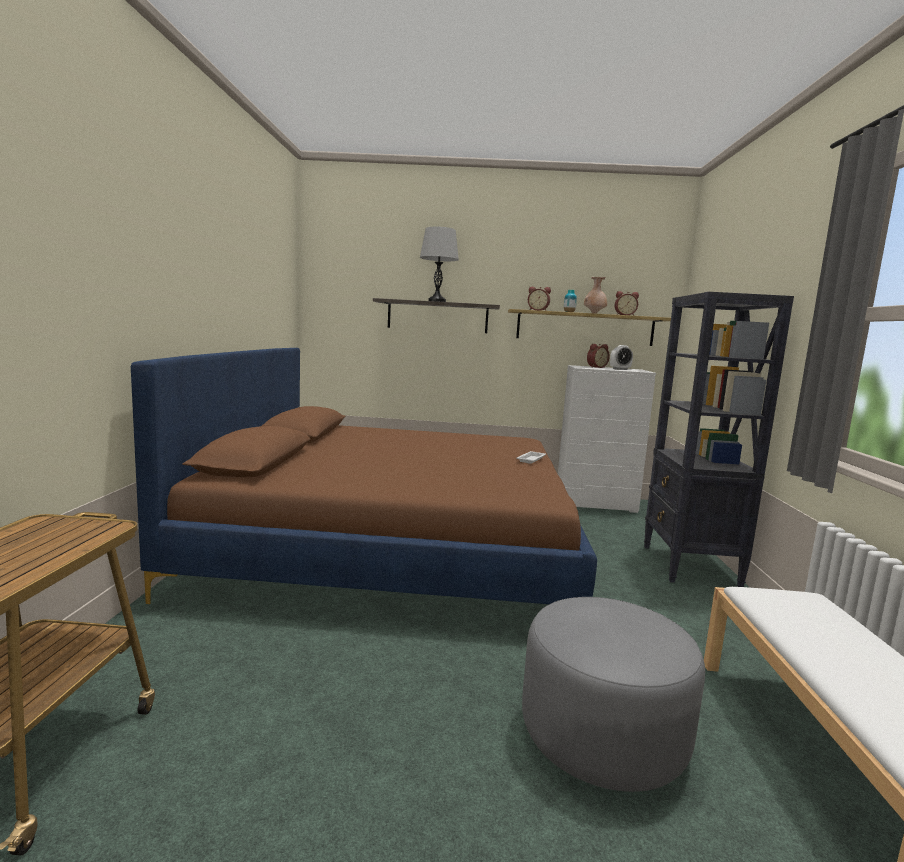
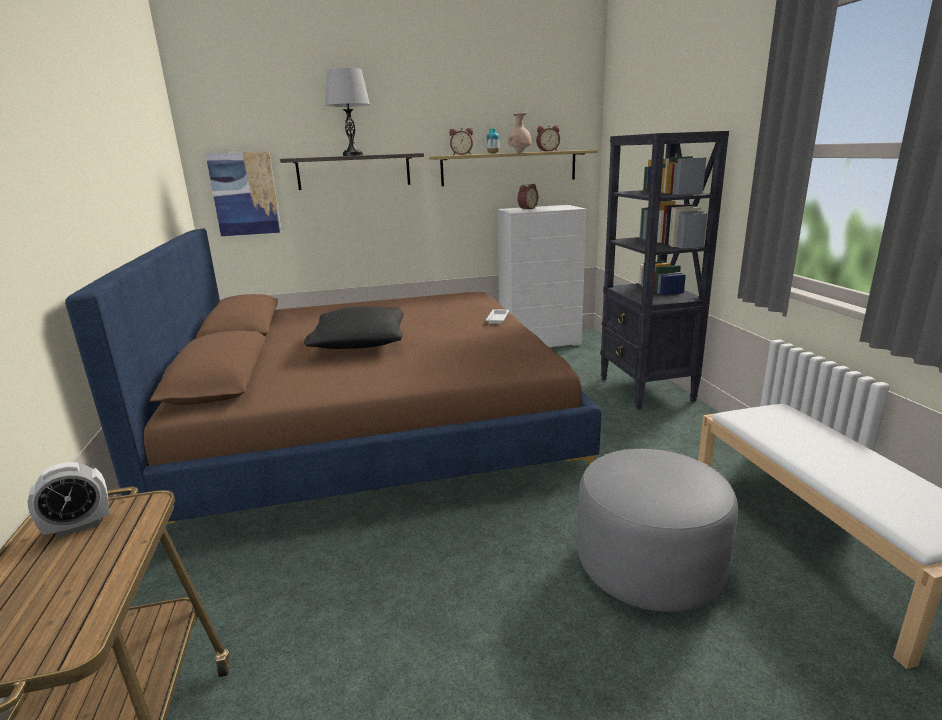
camera: 15 degrees left, 10 degrees up
(342, 326) = (245, 194): none -> picture
(389, 457) = (360, 343): none -> black pillow
(620, 369) = (551, 208): alarm clock -> alarm clock (78, 526)

